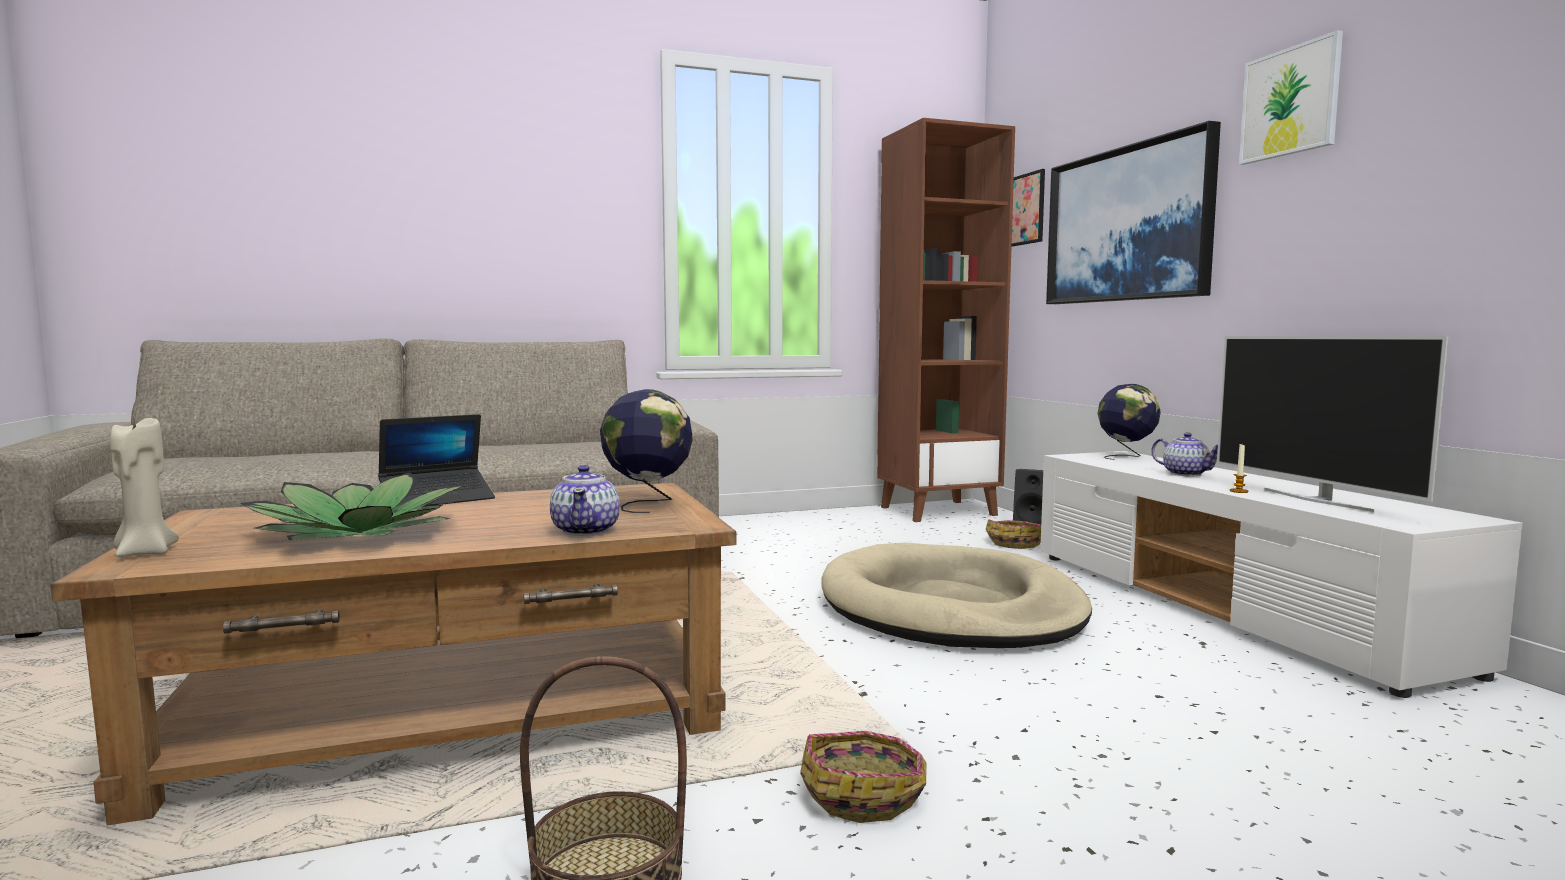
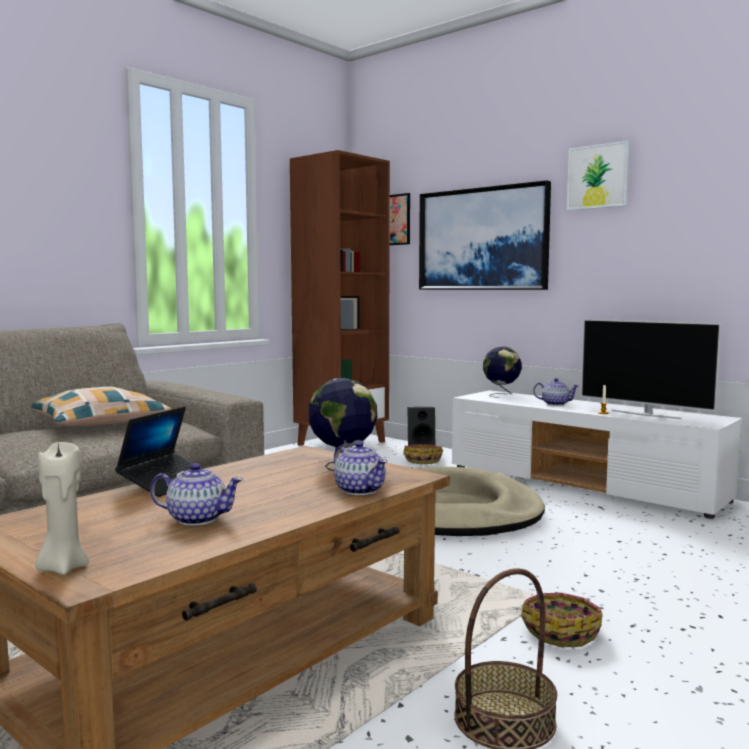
camera: 30 degrees left, 0 degrees up
(360, 532) = (197, 519): potted plant -> teapot
(540, 444) = (98, 423): none -> pillow

